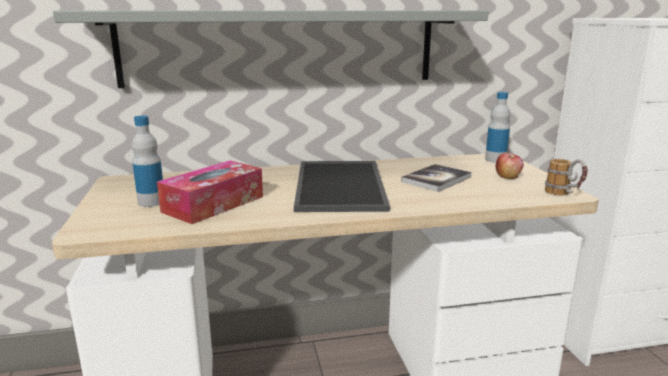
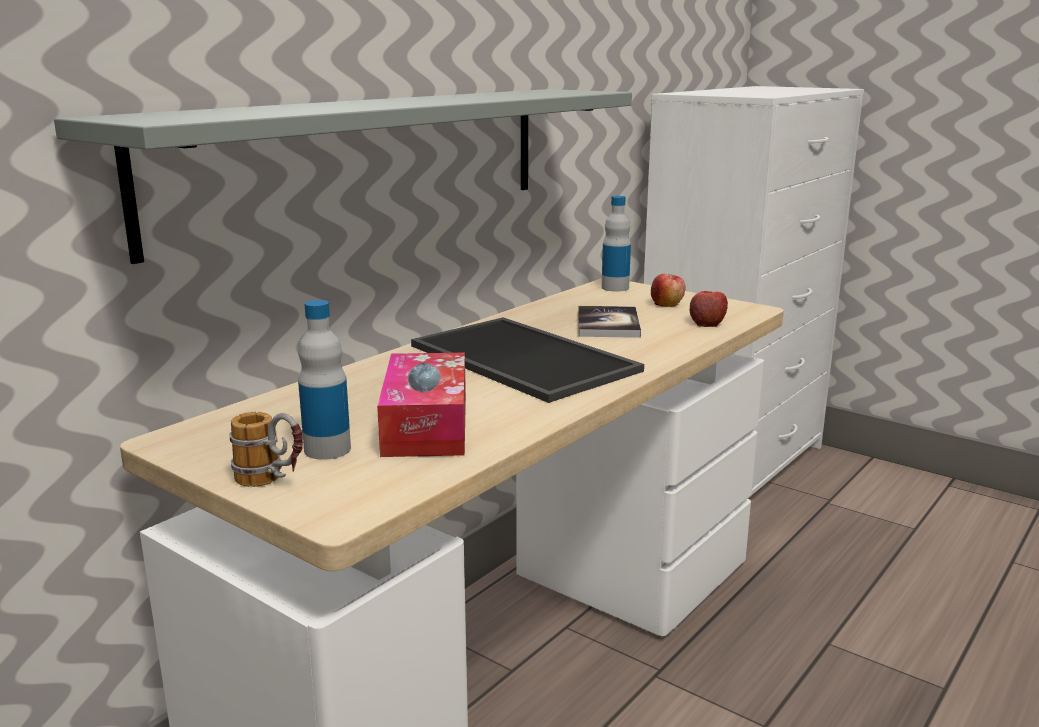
camera: 40 degrees left, 0 degrees up
(508, 194) = (707, 323): none -> apple
(564, 195) = (751, 311): mug -> mug (272, 482)

